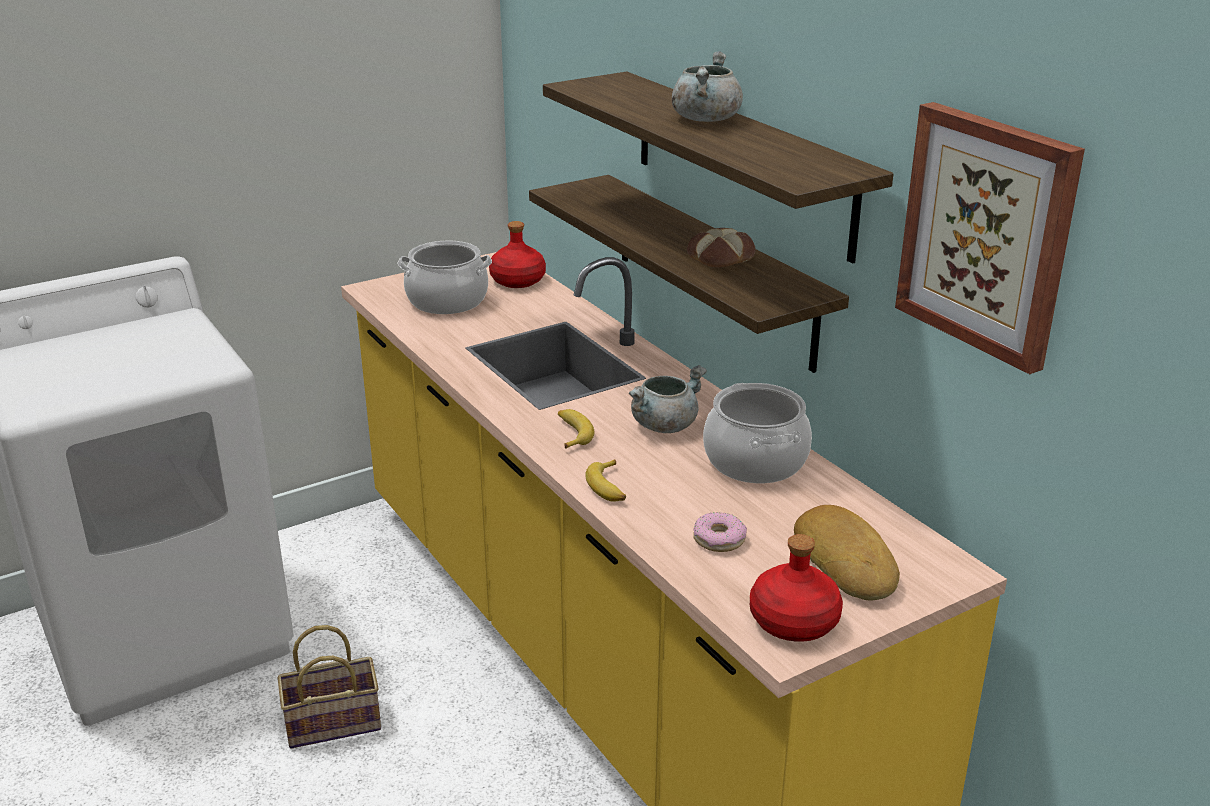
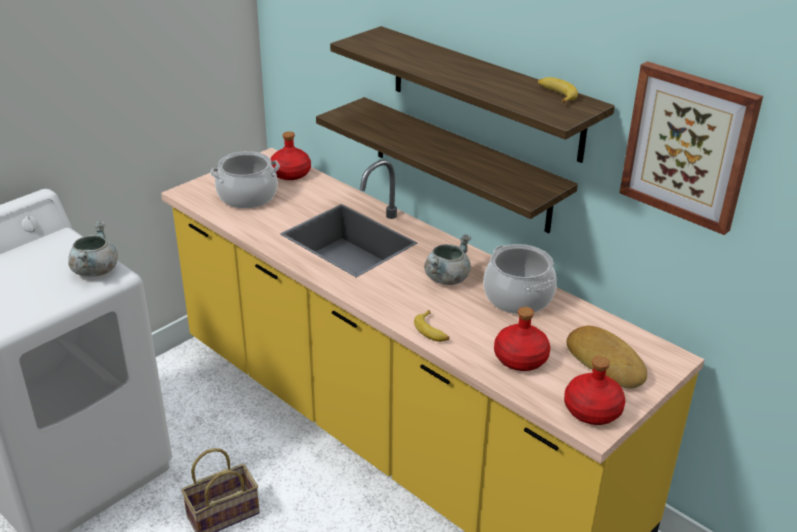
camera: 15 degrees left, 5 degrees up
(571, 433) = (387, 293): banana -> banana (556, 94)
(705, 119) = (465, 67): grey cooking pot -> grey cooking pot (95, 270)
(719, 539) = (521, 359): donut -> red bottle
(720, 257) = (479, 161): bread -> none

